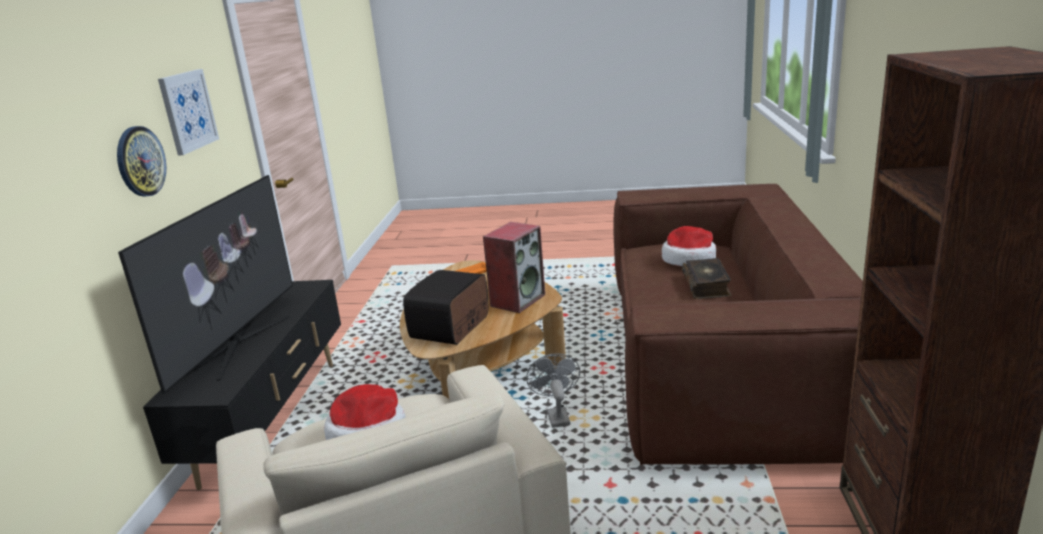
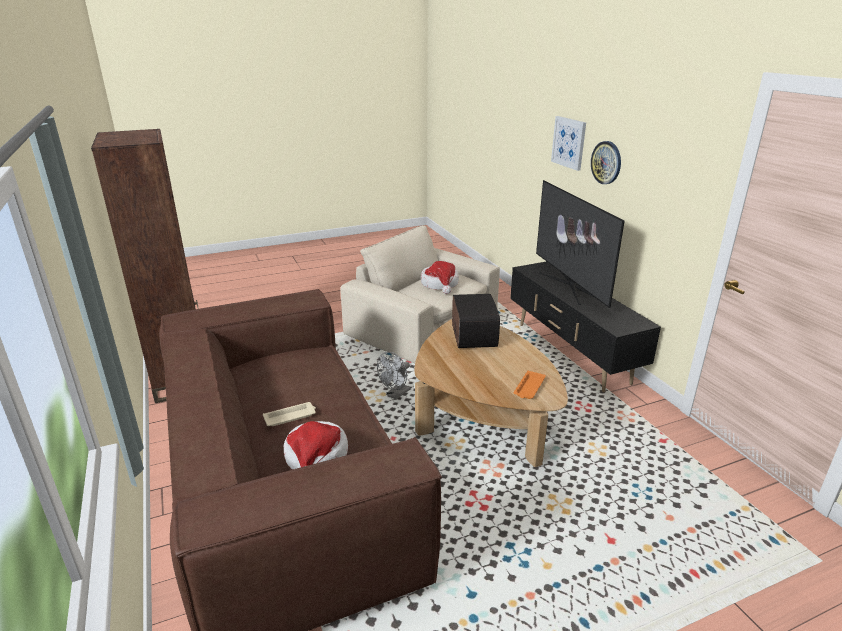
camera: 150 degrees right, 5 degrees up
(187, 111) = (656, 156): picture -> picture (569, 142)
(517, 300) = (450, 366): speaker -> none
(556, 415) = (395, 394): grey fan -> grey fan turned 75 degrees clockwise
(707, 286) = (291, 417): book -> beige tray

